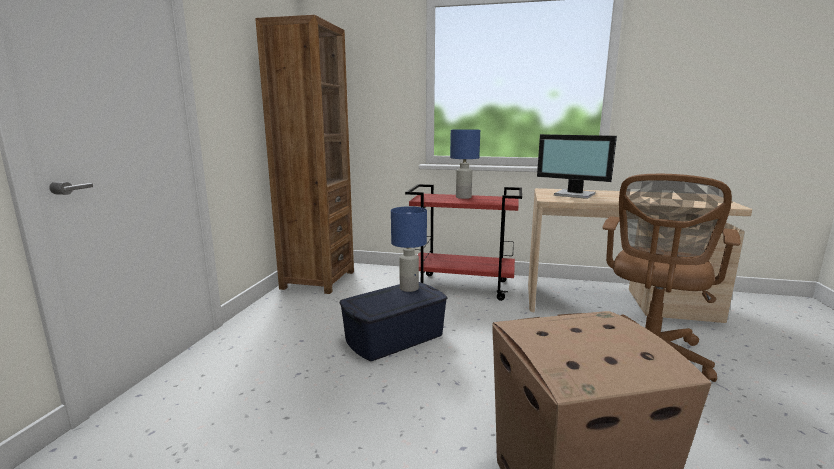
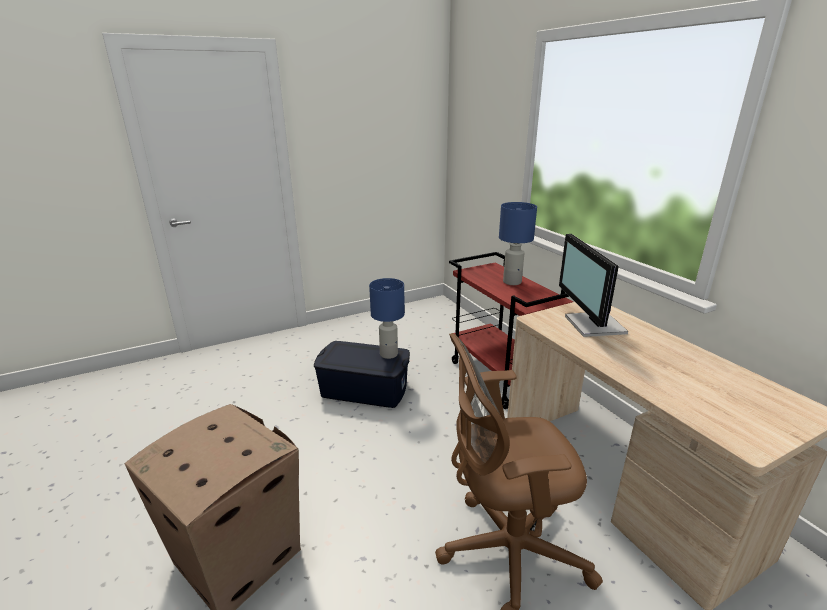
camera: 50 degrees right, 10 degrees up
(318, 280) = (410, 315): brown bookcase -> none

